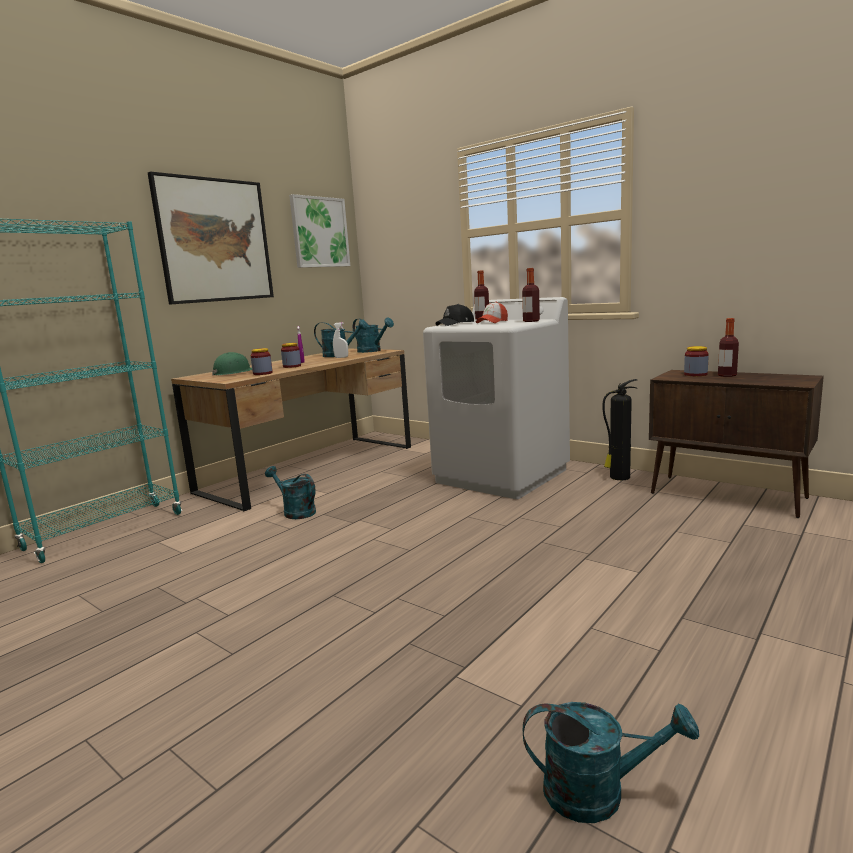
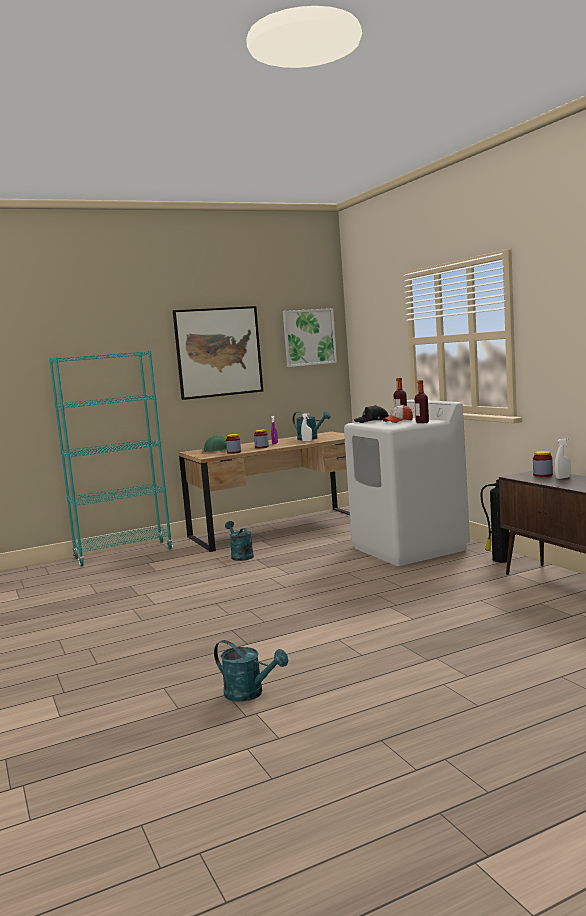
camera: 25 degrees right, 5 degrees down
(372, 351) = (340, 436): turquoise watering can -> none
(727, 375) = (563, 478): bottle -> white spray bottle

